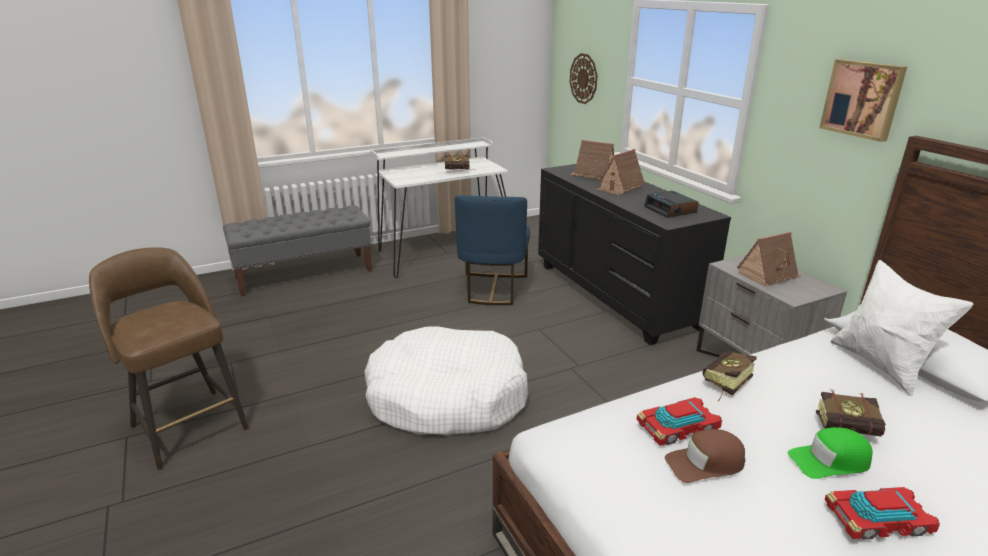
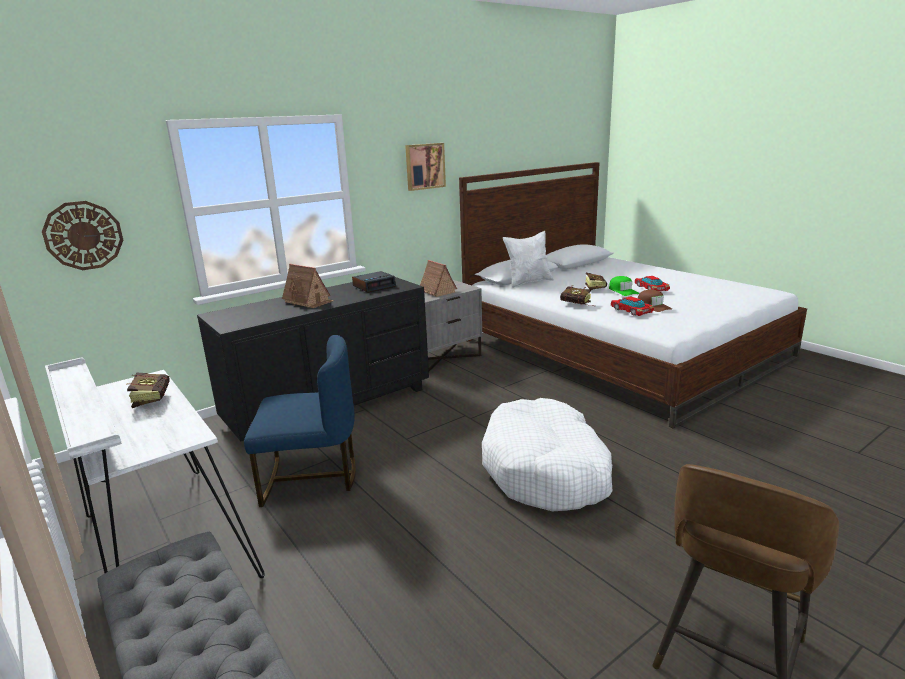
camera: 100 degrees left, 5 degrees down
(592, 174) = (257, 312): toy house -> none

